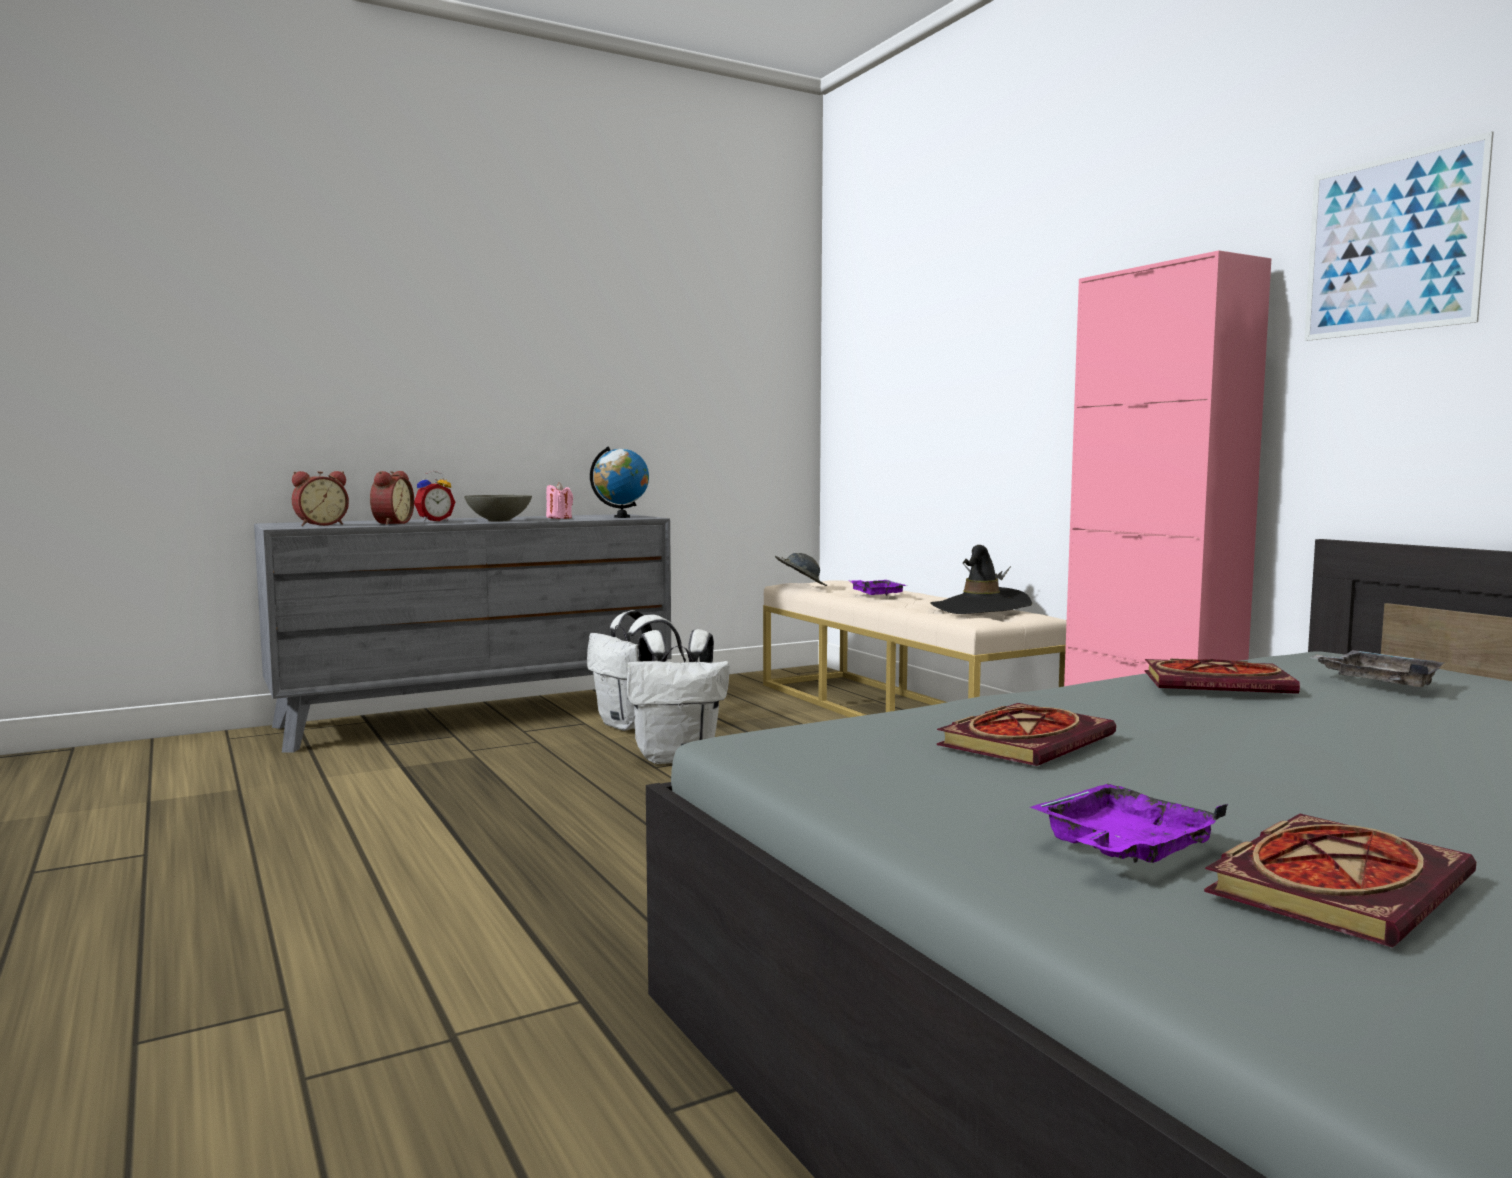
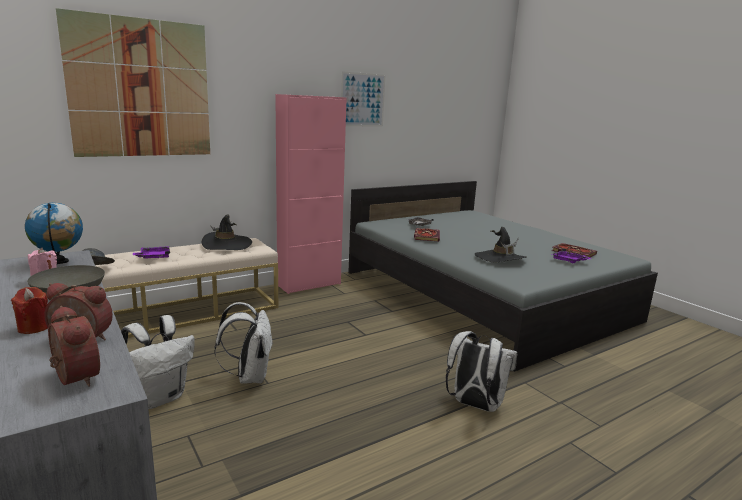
camera: 95 degrees left, 10 degrees up
(433, 521) = (34, 327): alarm clock -> red candle
(507, 915) = (474, 405): none -> white backpack
(946, 322) = (141, 89): none -> picture
(1025, 740) = (500, 259): book -> black hat

